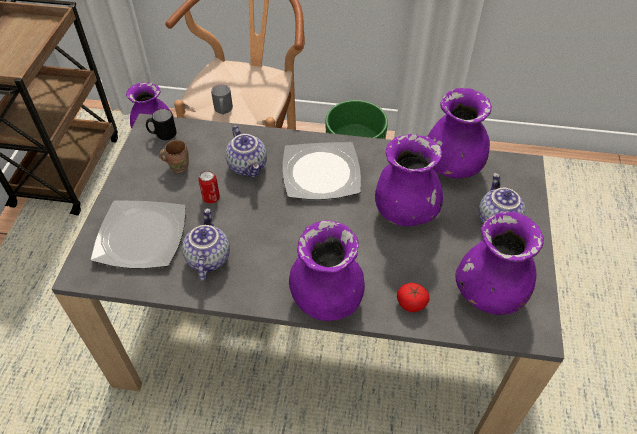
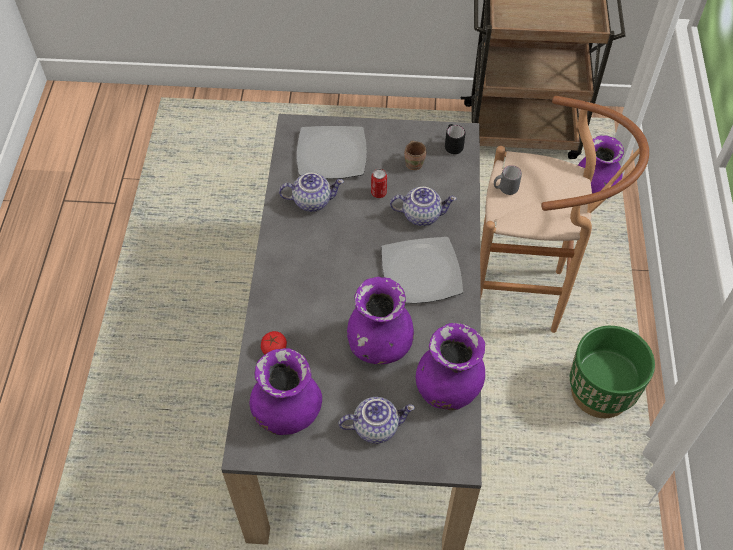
camera: 85 degrees right, 5 degrees up
(248, 166) = (422, 215): teapot -> teapot turned 150 degrees counterclockwise
(326, 299) = (275, 286): purple vase -> none

